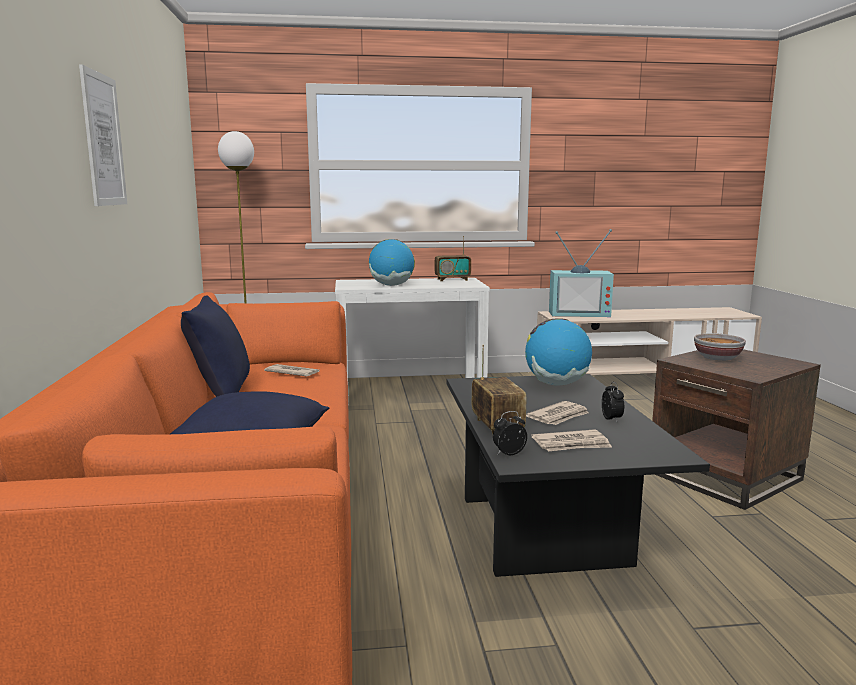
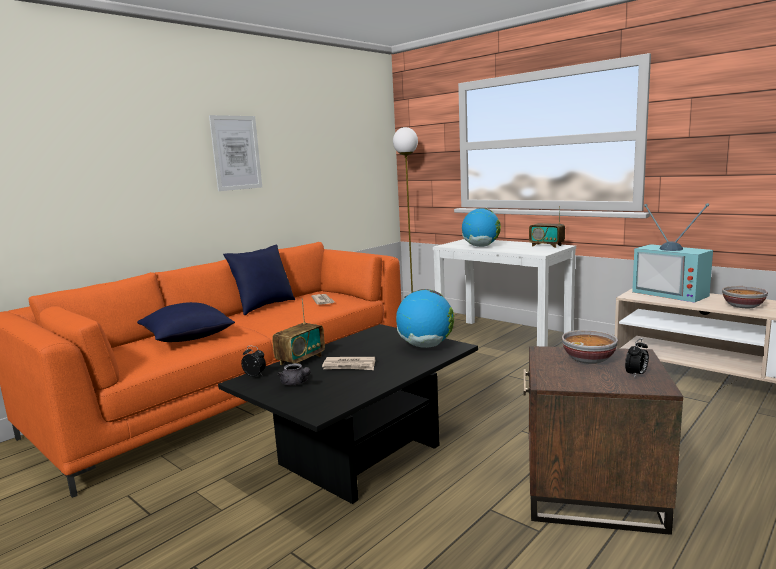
camera: 50 degrees right, 0 degrees up
(572, 444) = (296, 383): newspaper -> grey teapot
(612, 419) = (369, 379): alarm clock -> alarm clock (636, 375)
(641, 315) = (743, 306): none -> bowl

